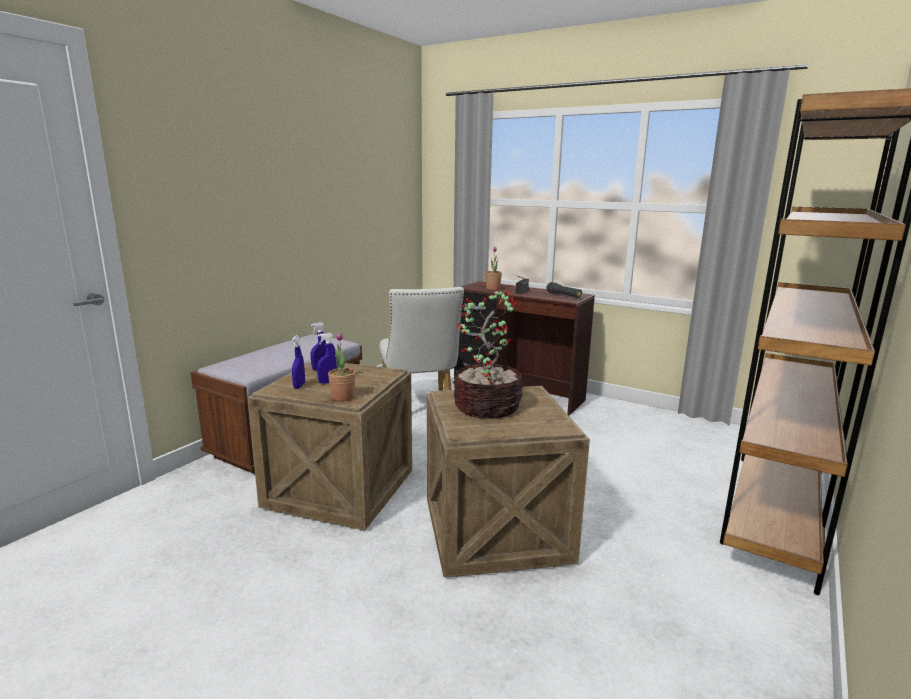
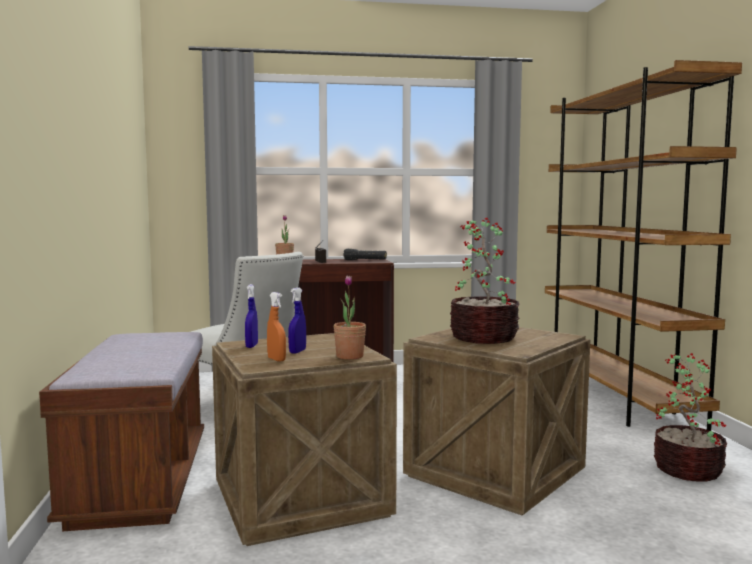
camera: 40 degrees left, 10 degrees down
(299, 386) = (276, 359): blue spray bottle -> orange spray bottle
(690, 618) = (686, 468): none -> potted plant

